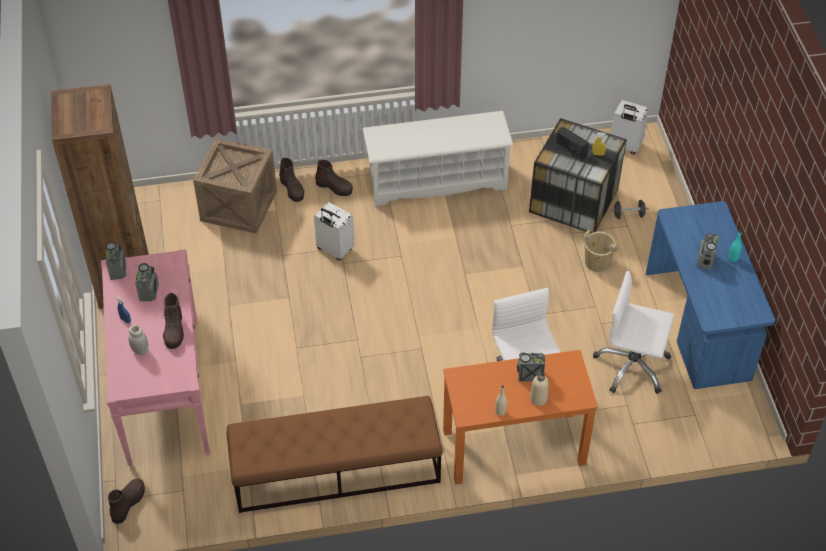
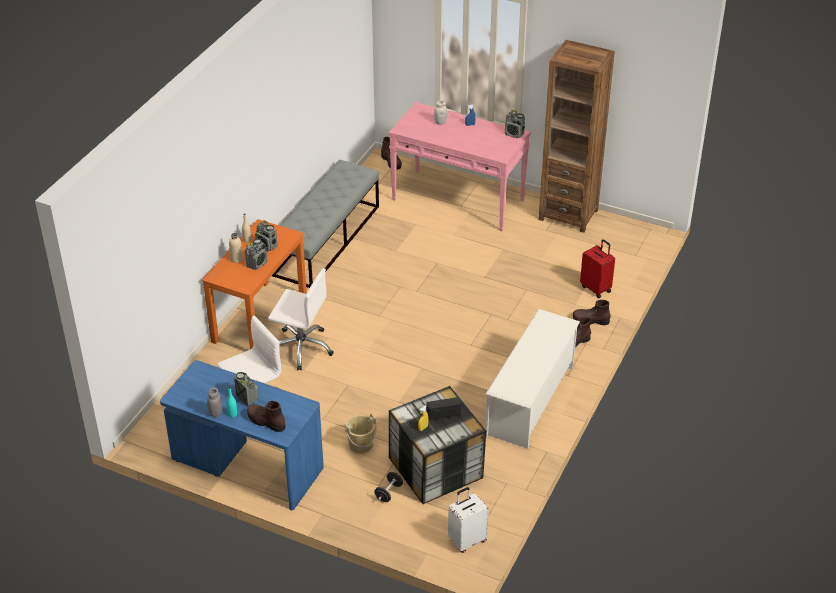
camera: 125 degrees right, 10 degrees down
(149, 292) = (483, 139): radio -> radio (267, 246)
(174, 331) = (442, 138): brown boot -> brown boot (266, 422)
(239, 206) = (596, 288): crate -> red suitcase
(334, 250) = (508, 315): white suitcase -> none
(335, 471) = (327, 240): brown bench -> grey bench
(744, 271) = (215, 413): none -> grey jar

